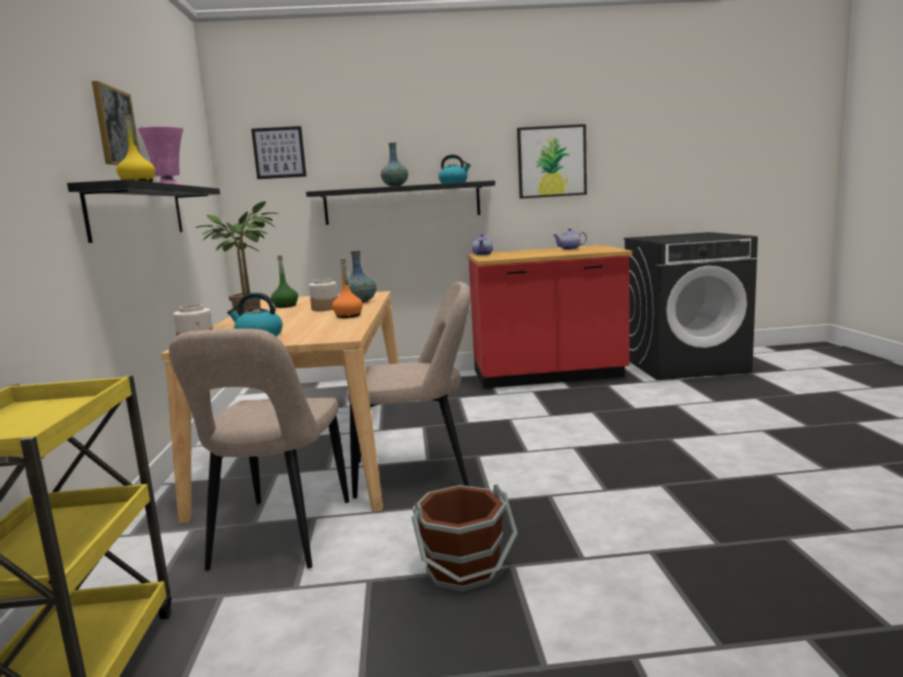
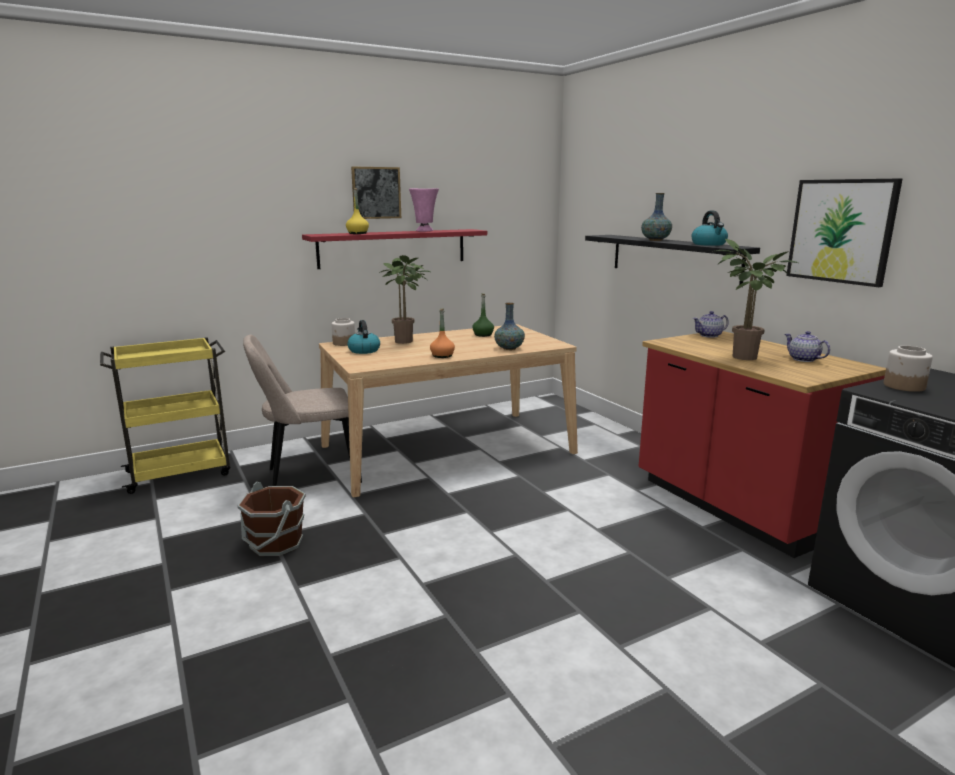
camera: 65 degrees right, 5 degrees up
(139, 212) = (393, 248): black shelf -> red shelf
(279, 152) = (595, 194): picture -> none
(325, 308) = (474, 345): jar -> jar (904, 386)
(417, 474) = (417, 495): beige chair -> none
(553, 253) = (740, 357): none -> potted plant

